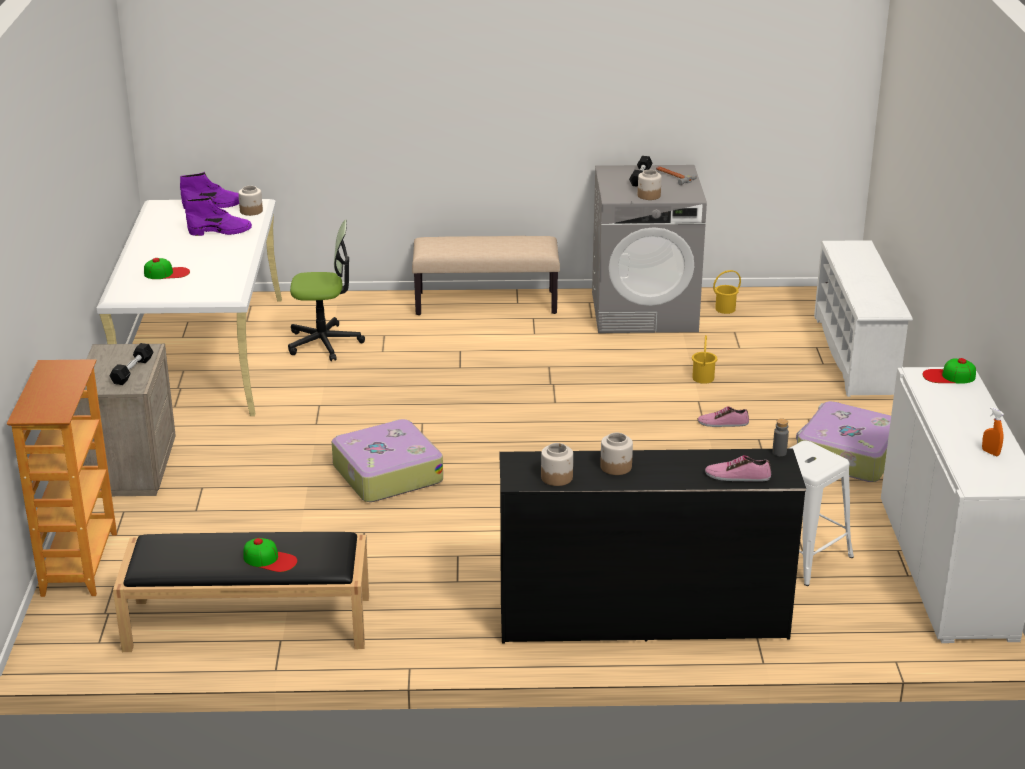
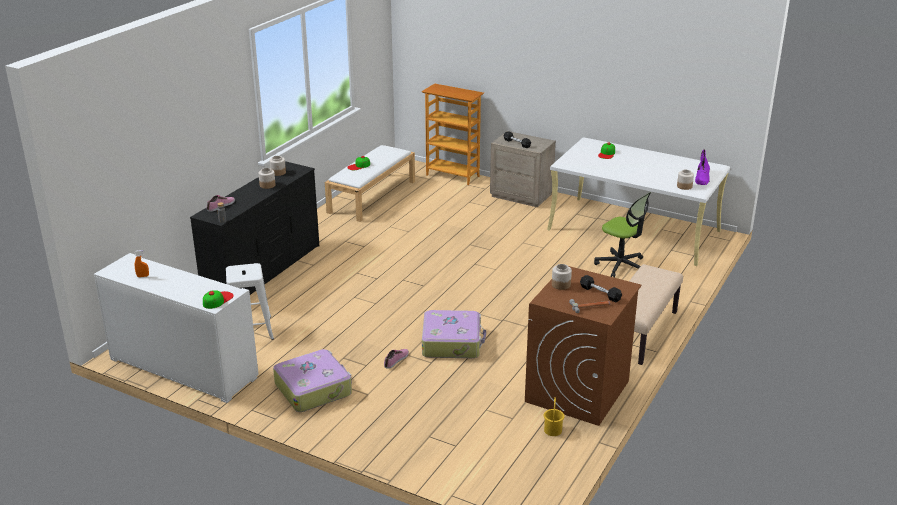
camera: 120 degrees right, 0 degrees up
(220, 231) = (657, 174): purple boot -> none
(246, 623) = (372, 196): black bench -> white bench
(324, 343) = (621, 265): office chair -> office chair turned 75 degrees counterclockwise
(386, 473) = (453, 248): suitcase -> suitcase (452, 342)
(645, 311) = (577, 391): grey washing machine -> brown washing machine
(703, 378) = (457, 376): yellow bucket -> none
(856, 354) = (427, 459): white shoe rack -> none

